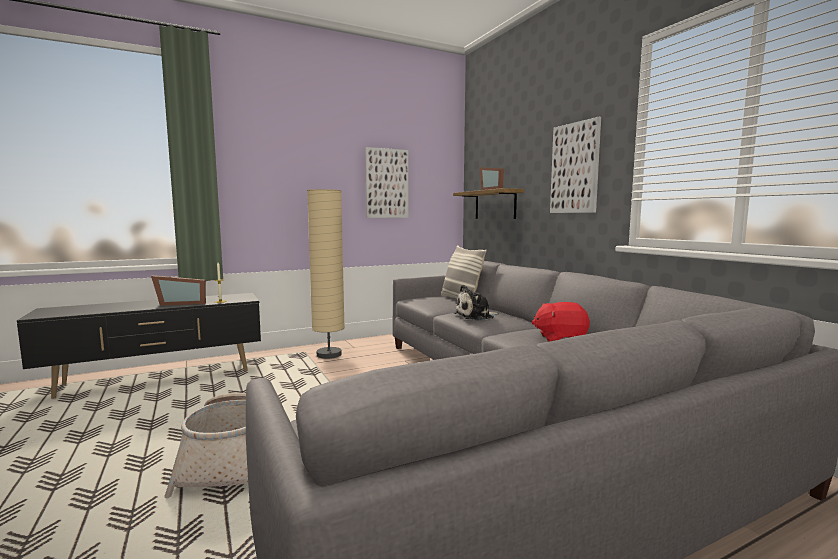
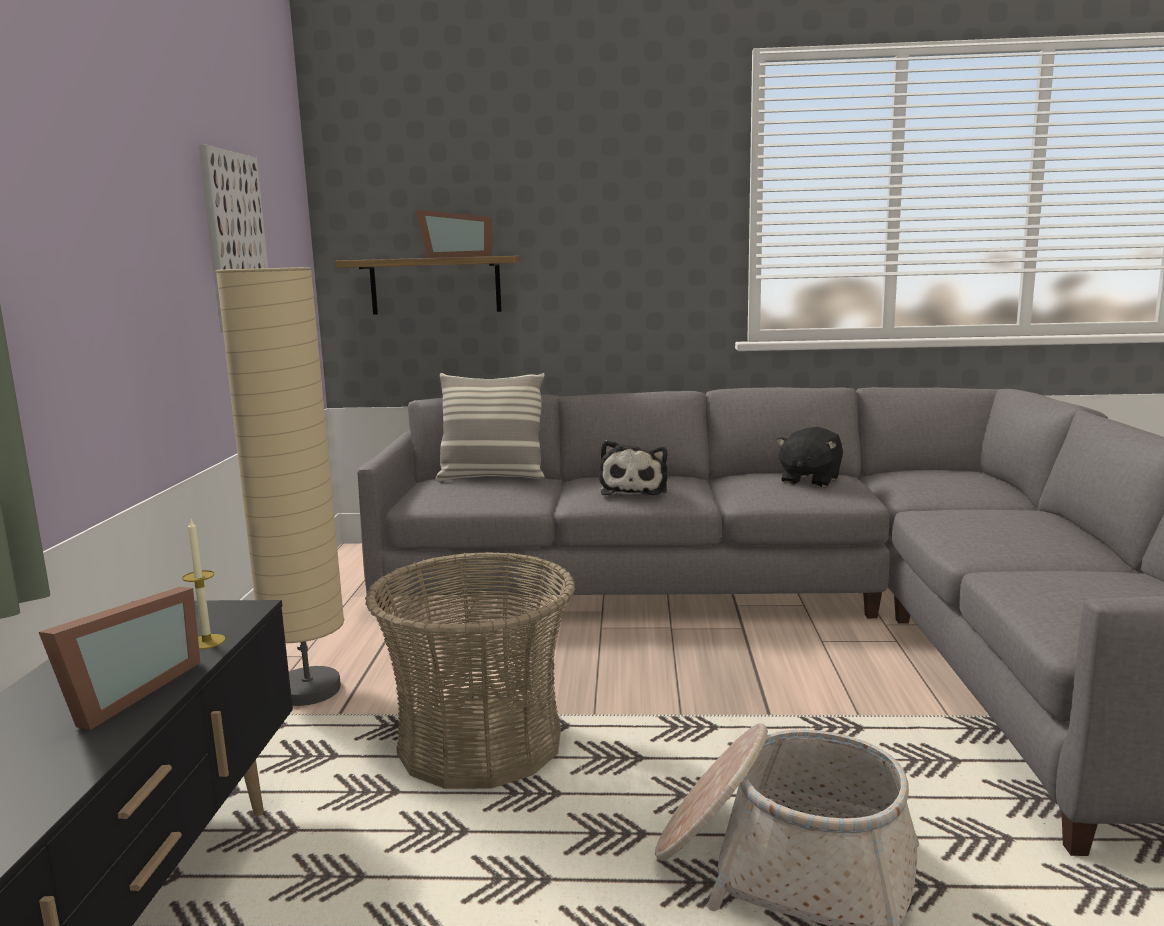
camera: 60 degrees left, 5 degrees up
(307, 386) = (480, 745): none -> basket
(560, 338) = (809, 480): red plush toy -> black plush toy
(575, 168) = (639, 226): picture -> none

